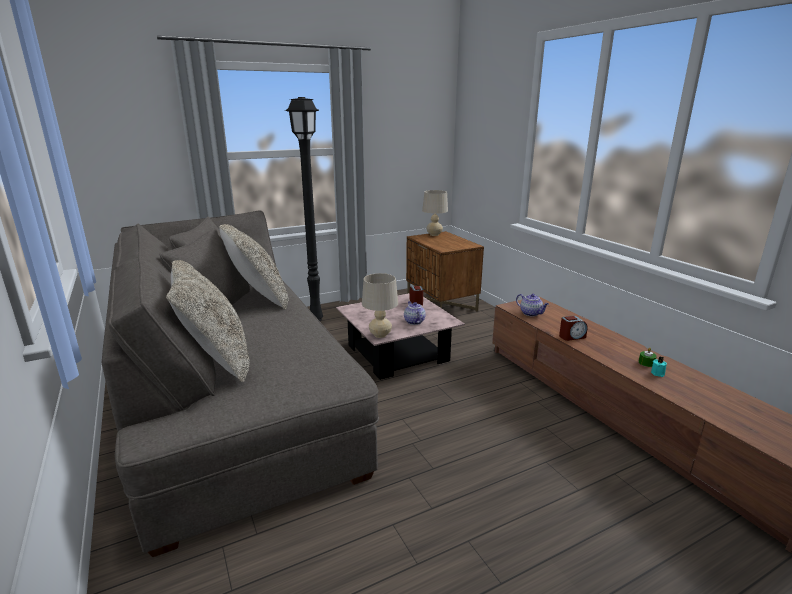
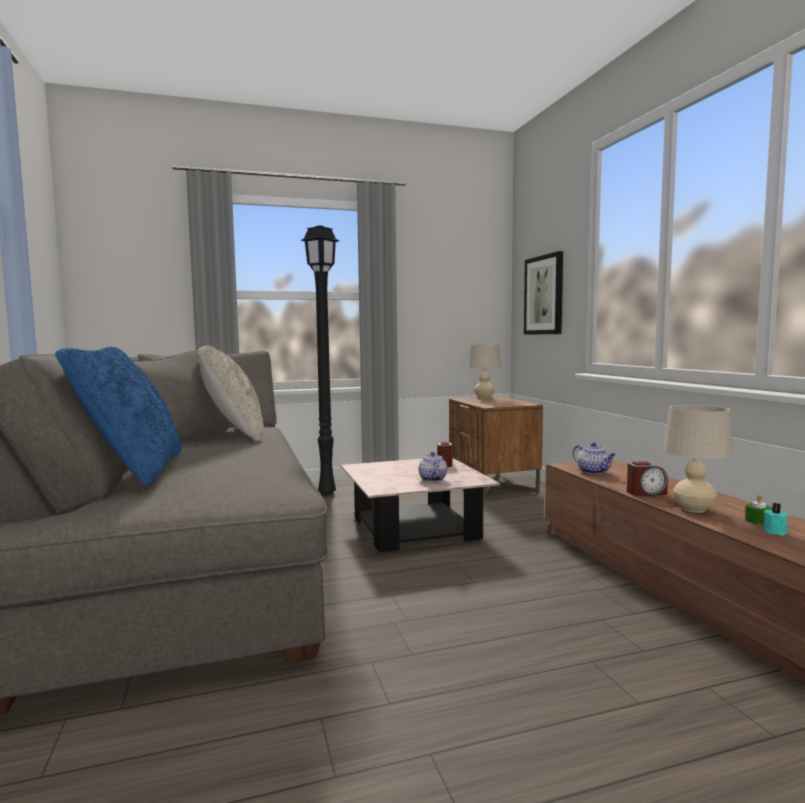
camera: 10 degrees right, 15 degrees down
(216, 360) = (133, 470): beige pillow -> blue pillow
(380, 335) = (381, 488): beige table lamp -> beige table lamp (694, 509)
(485, 152) = (544, 295): none -> picture

